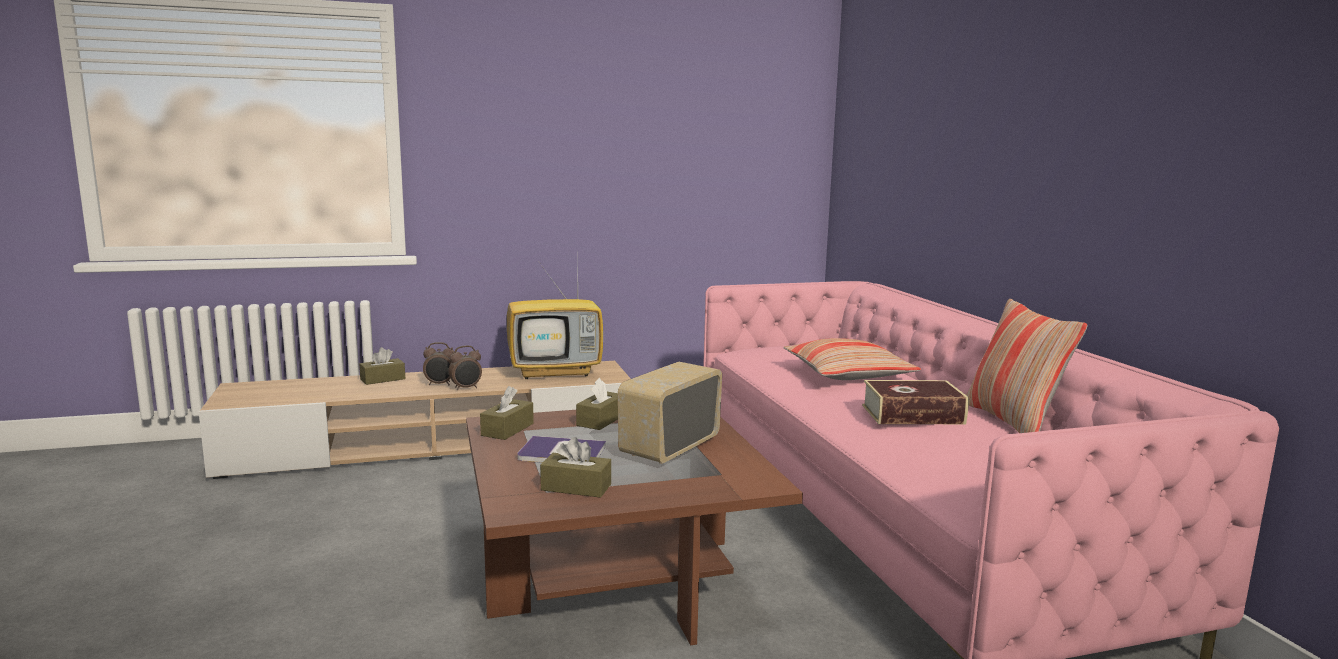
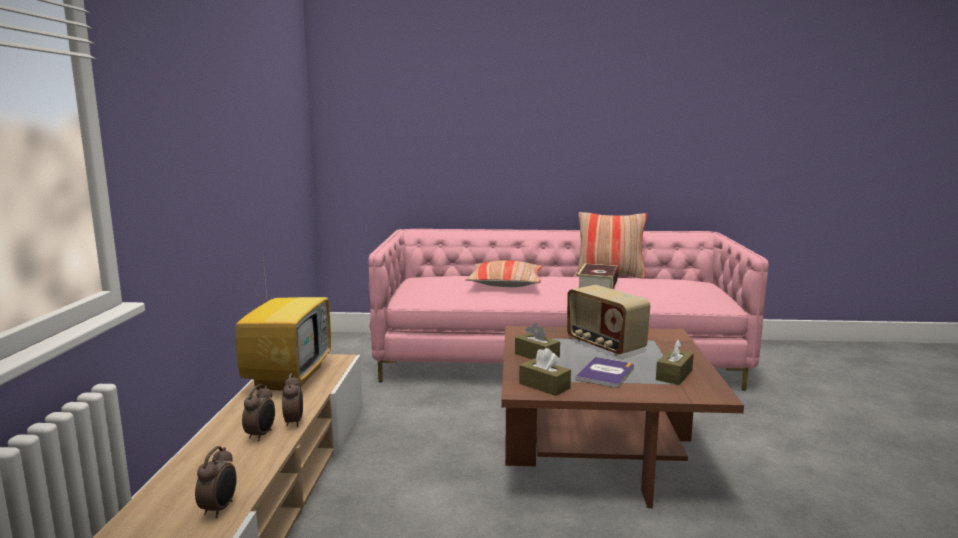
camera: 70 degrees left, 0 degrees up
(328, 395) = (220, 509): none -> alarm clock
(382, 379) = (192, 469): brown tissue box -> none

